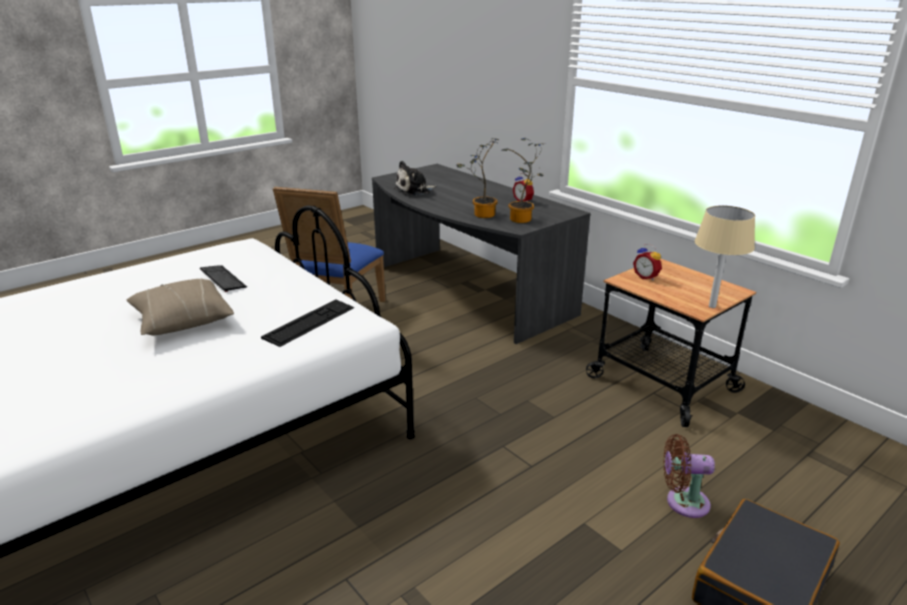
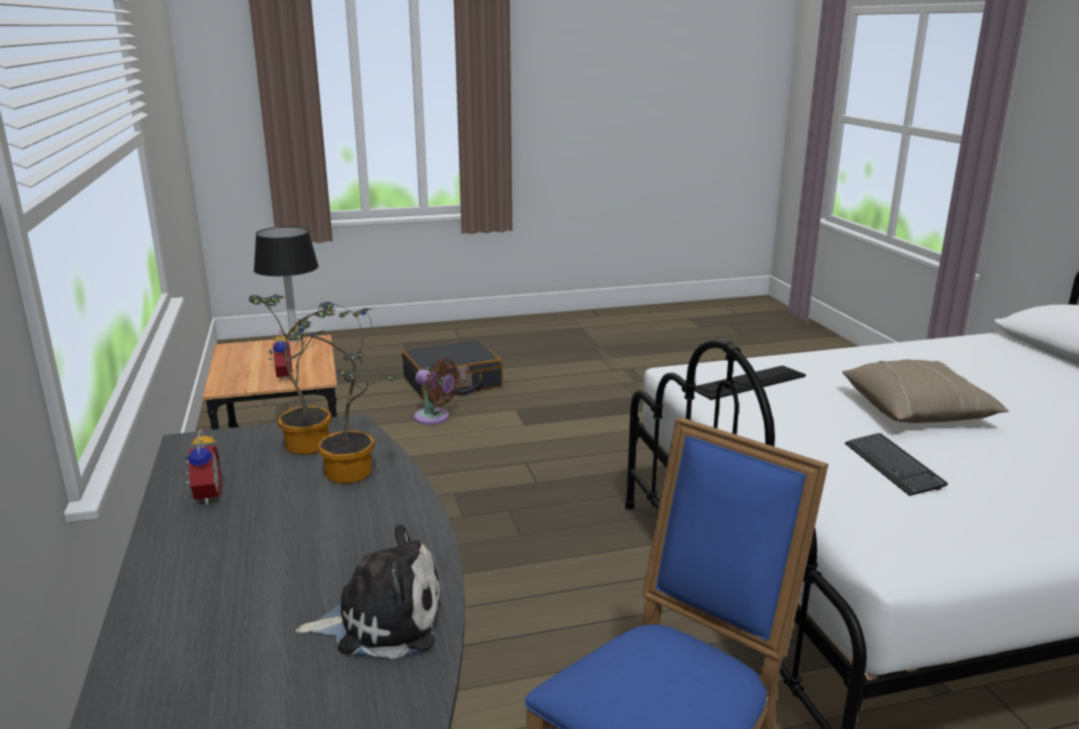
camera: 155 degrees left, 5 degrees down
(712, 306) = (294, 340): beige table lamp -> black table lamp

